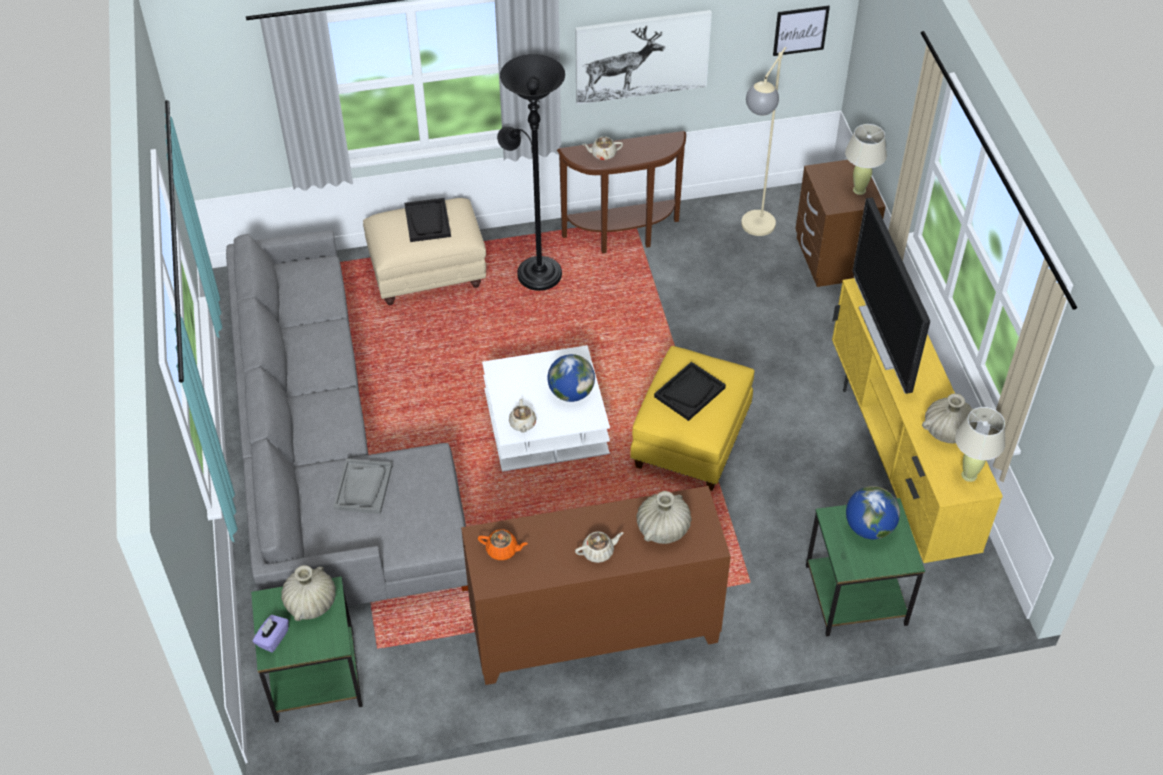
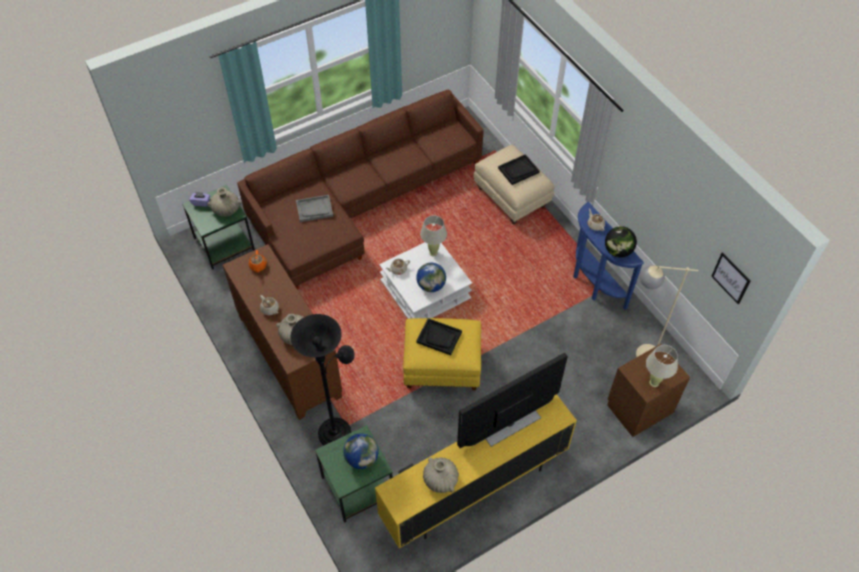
camera: 70 degrees right, 5 degrees up
(328, 460) = (358, 201): grey sofa -> brown sofa
(535, 271) = (540, 248): black floor lamp -> black floor lamp (337, 430)
(623, 238) = (593, 284): brown console table -> blue console table
(642, 56) = (650, 199): picture -> none
(657, 147) = (618, 251): none -> globe
(969, 475) = (407, 500): beige table lamp -> beige table lamp (433, 253)

